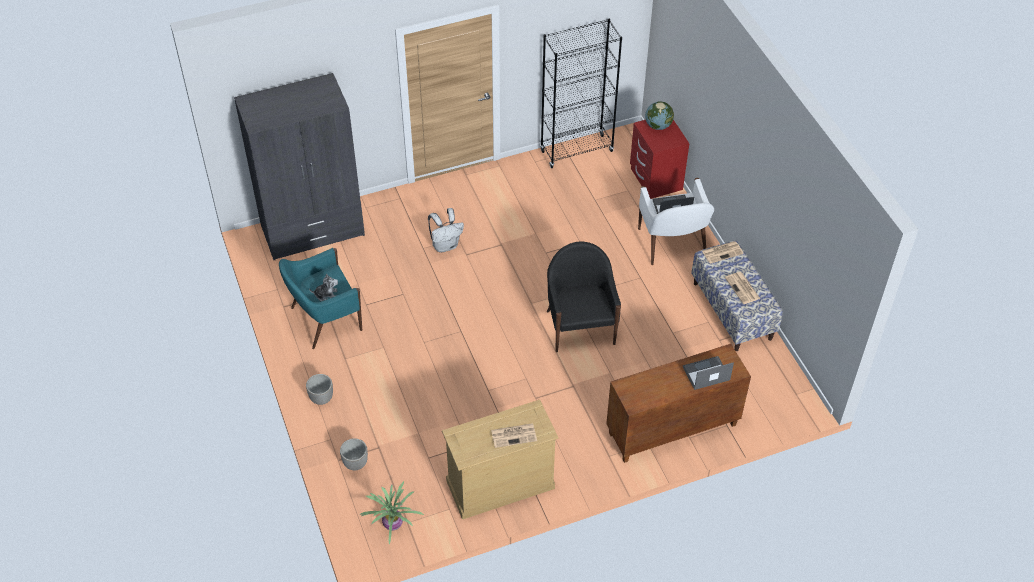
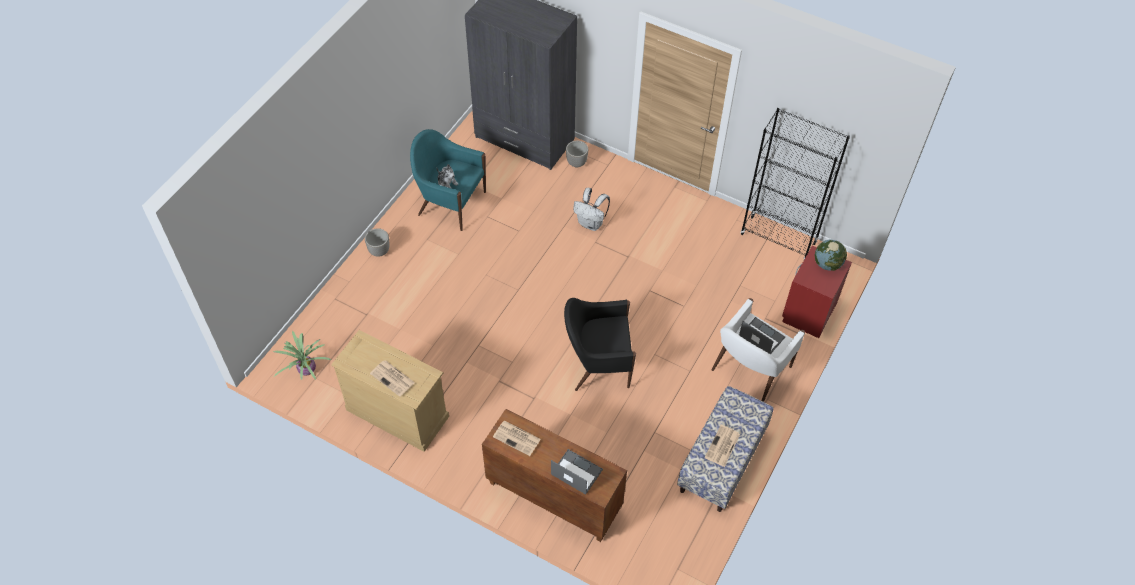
camera: 50 degrees right, 5 degrees up
(355, 463) = (340, 311): planter -> planter (577, 163)
(580, 326) = (598, 363): black armchair -> black armchair turned 135 degrees counterclockwise
(722, 252) = (748, 405): newspaper -> newspaper (517, 438)

